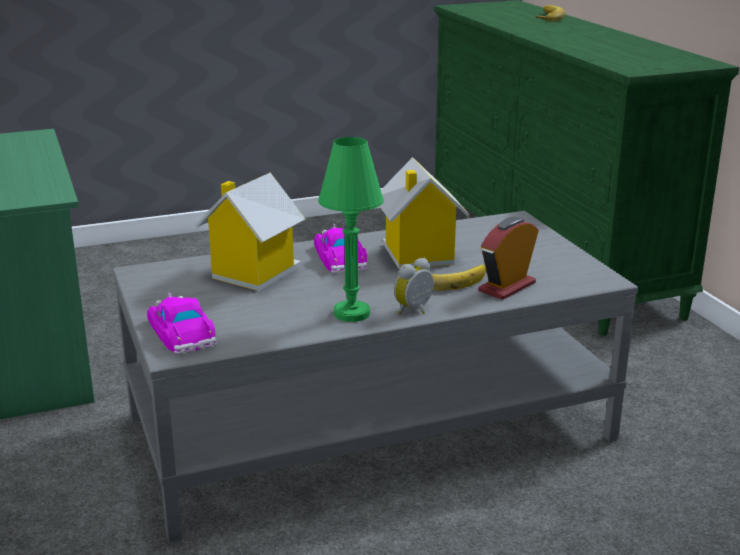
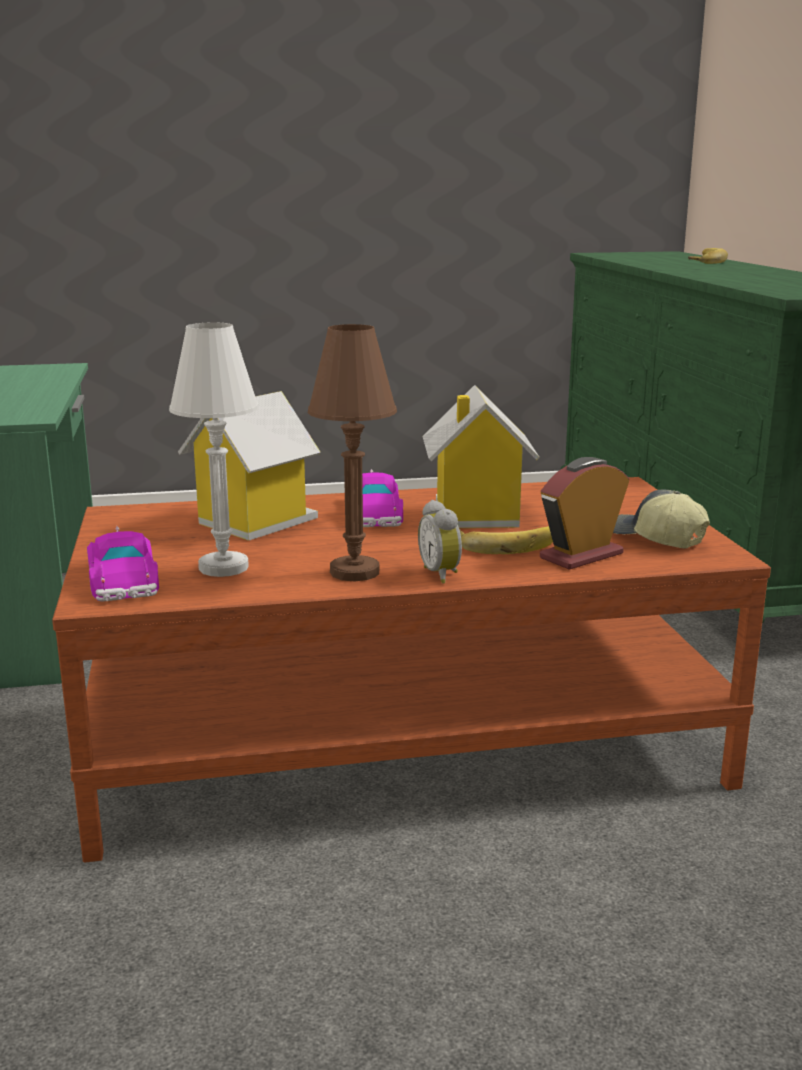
camera: 10 degrees right, 5 degrees down
(253, 317) = (223, 567): none -> white table lamp
(351, 313) = (355, 572): green table lamp -> brown table lamp
(368, 428) = (398, 742): grey coffee table -> brown coffee table
(415, 311) = (442, 574): alarm clock -> alarm clock turned 75 degrees counterclockwise
(553, 268) = (655, 538): none -> cap

